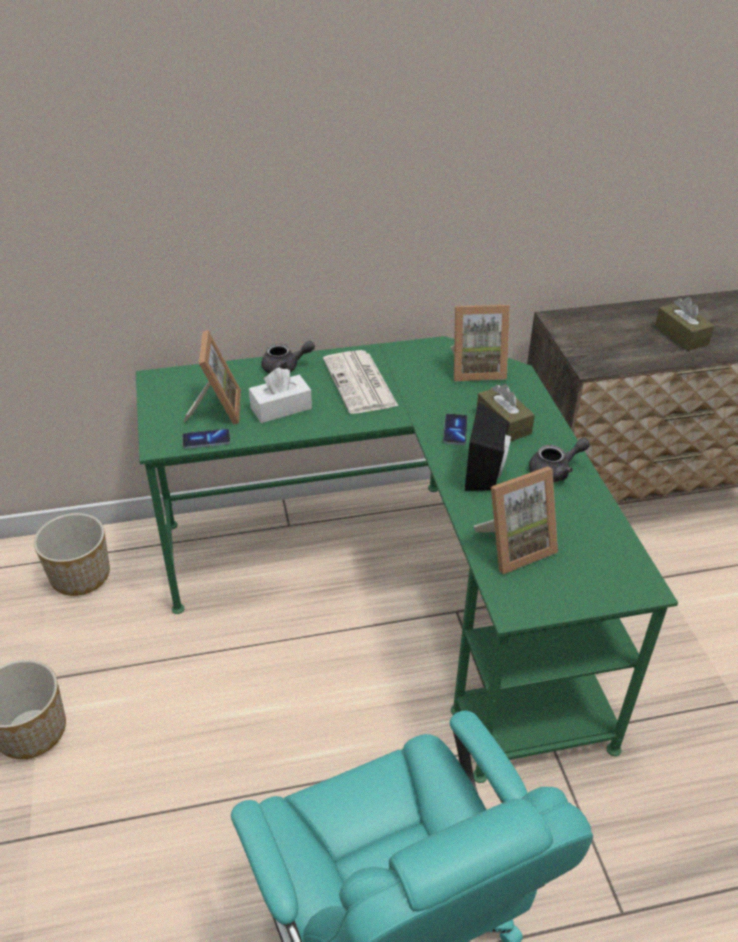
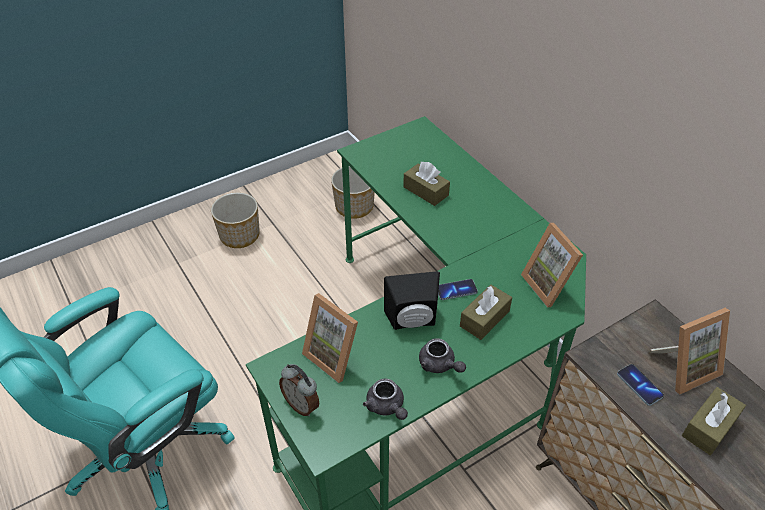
camera: 70 degrees right, 5 degrees up
(206, 440) = (371, 169): phone -> phone (639, 385)
(216, 408) = (406, 162): picture frame -> picture frame (684, 368)
(281, 408) = (425, 191): white tissue box -> brown tissue box
(285, 367) = (474, 179): grey teapot -> grey teapot (387, 407)
(360, 383) = (482, 222): newspaper -> none
(578, 591) = (302, 404): none -> alarm clock

